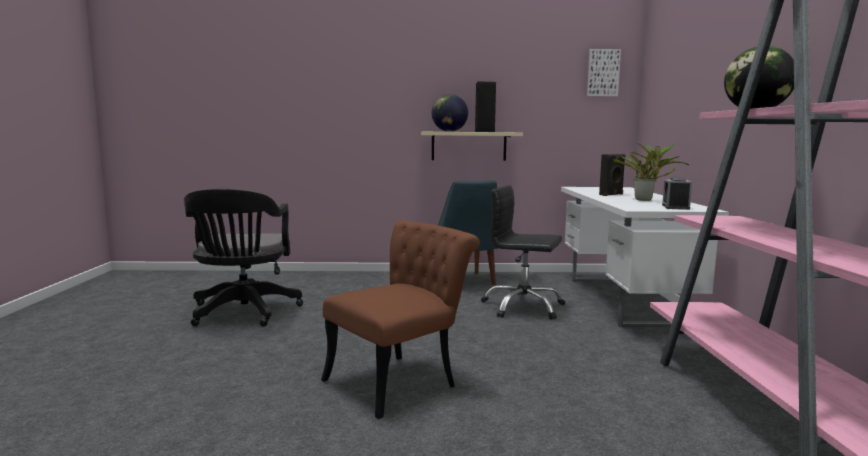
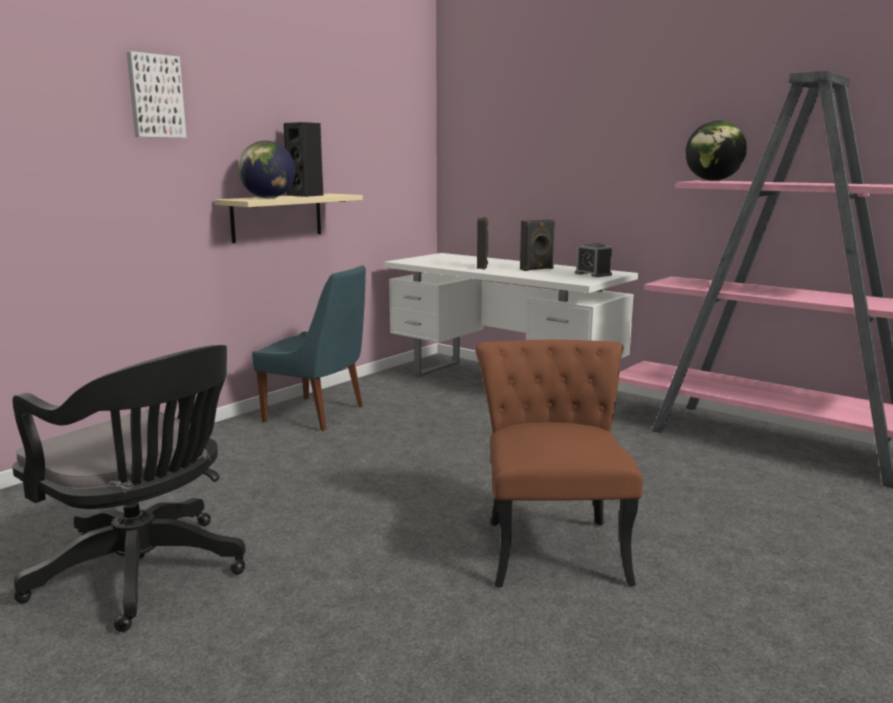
camera: 50 degrees left, 5 degrees up
(523, 307) = (448, 421): black office chair -> none
(603, 73) = (405, 113): picture -> picture (155, 96)
(645, 200) = (537, 269): potted plant -> black speaker

